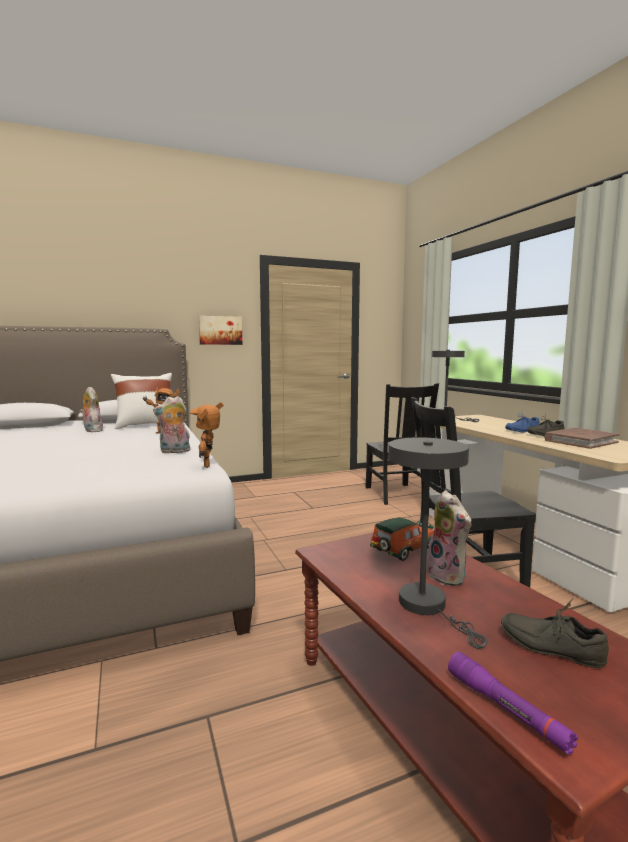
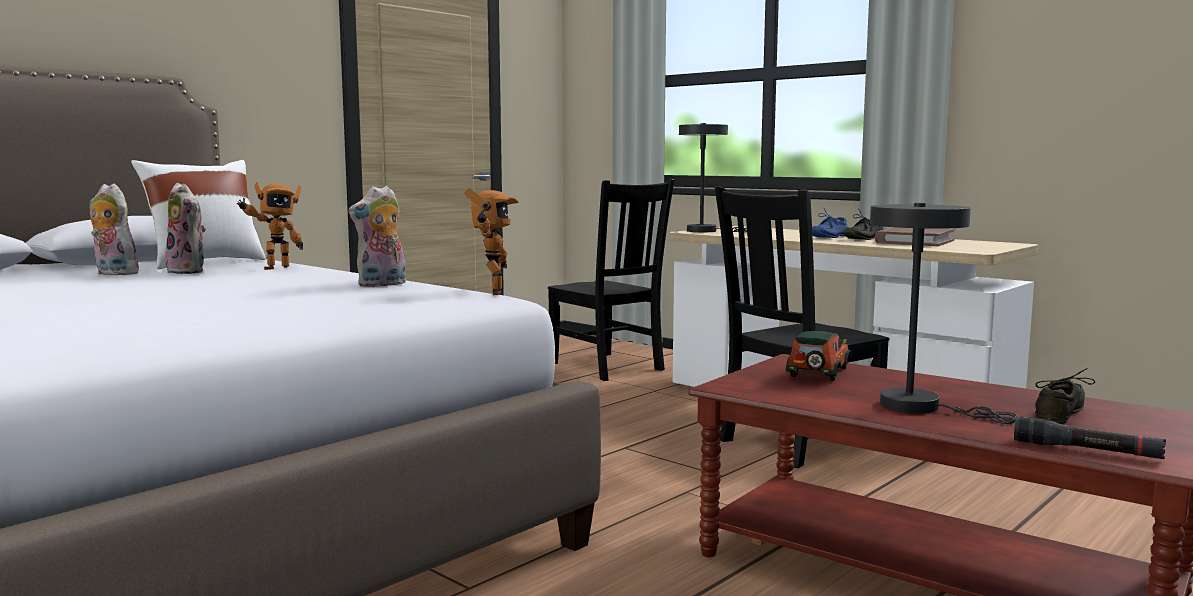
camera: 25 degrees left, 0 degrees up
(210, 465) = (491, 292): toy robot -> toy robot turned 150 degrees counterclockwise
(220, 330) = (272, 86): picture -> none
(449, 576) = (901, 385): plush toy -> plush toy (189, 271)
(506, 710) = (1086, 450): purple flashlight -> black flashlight
(551, 646) = (1063, 413): grey shoe -> grey shoe turned 120 degrees clockwise

